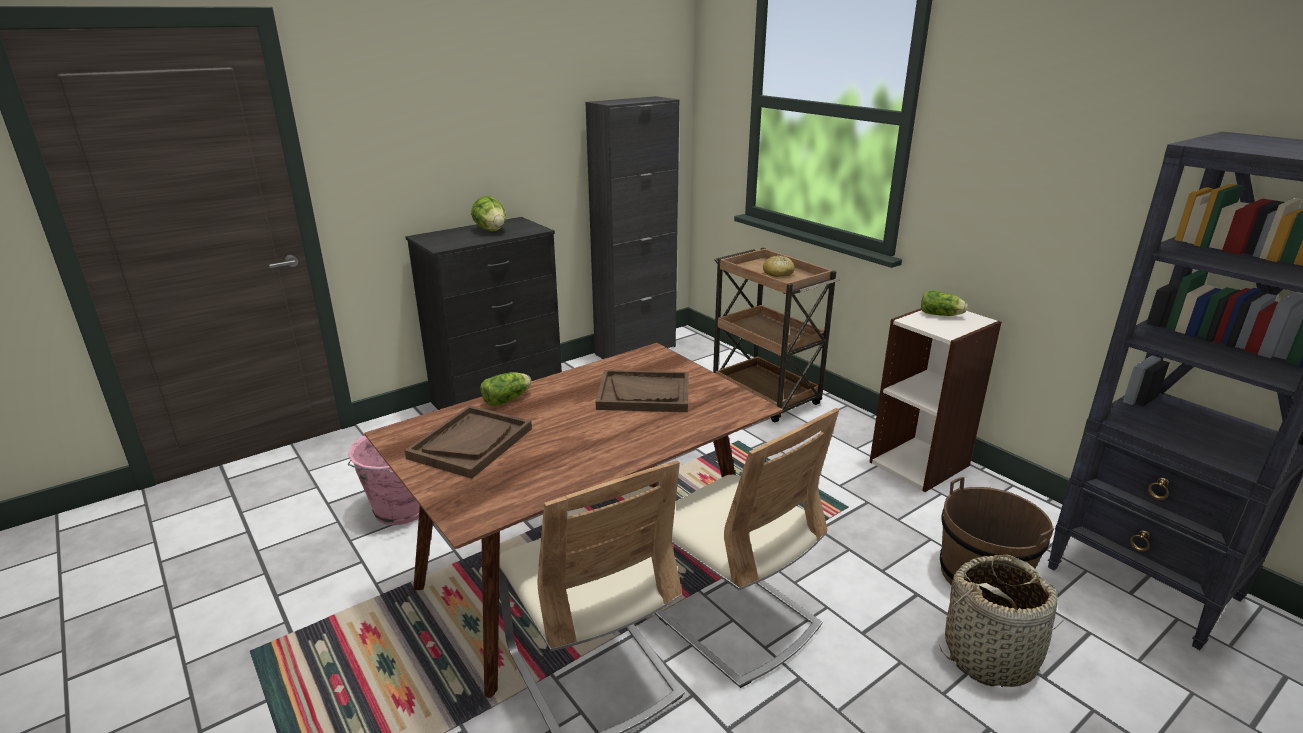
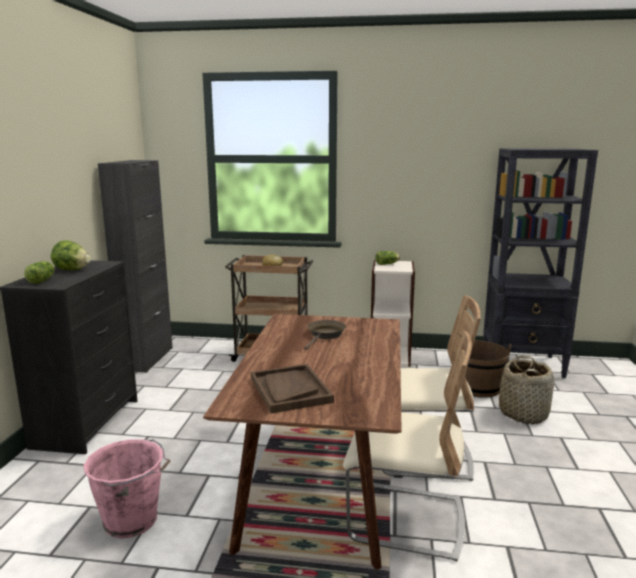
camera: 45 degrees left, 10 degrees down
(508, 399) = (257, 364): lettuce -> lettuce (43, 280)
(644, 394) = (325, 335): brown tray -> brown frying pan

